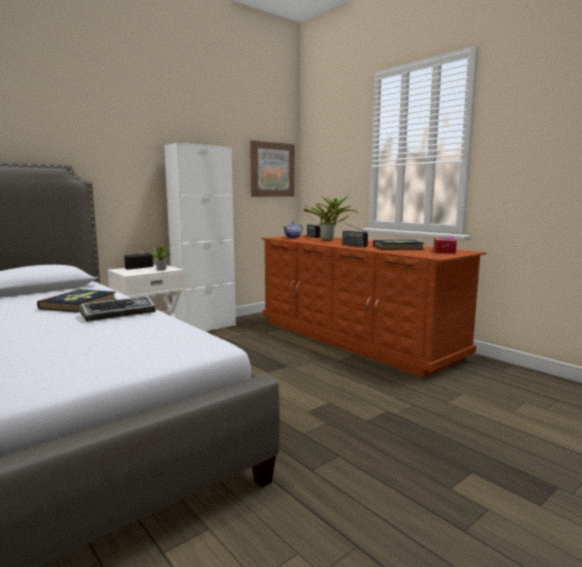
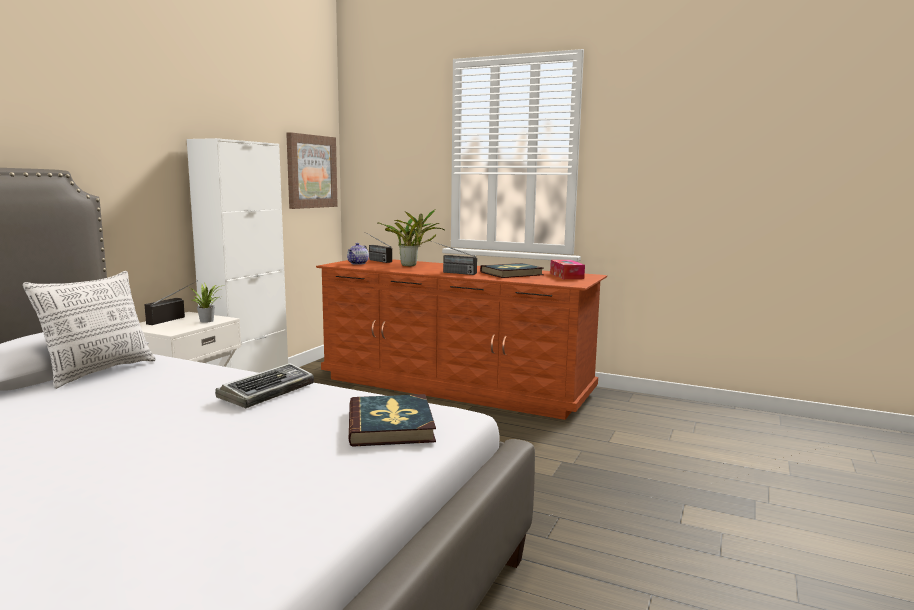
camera: 25 degrees left, 0 degrees up
(56, 292) = (99, 372): none -> pillow
(79, 304) = (178, 385): book -> book (391, 425)

